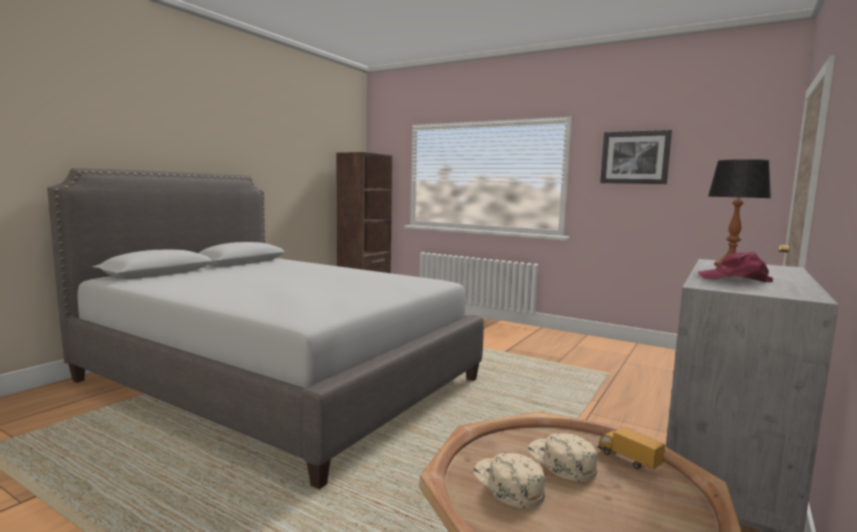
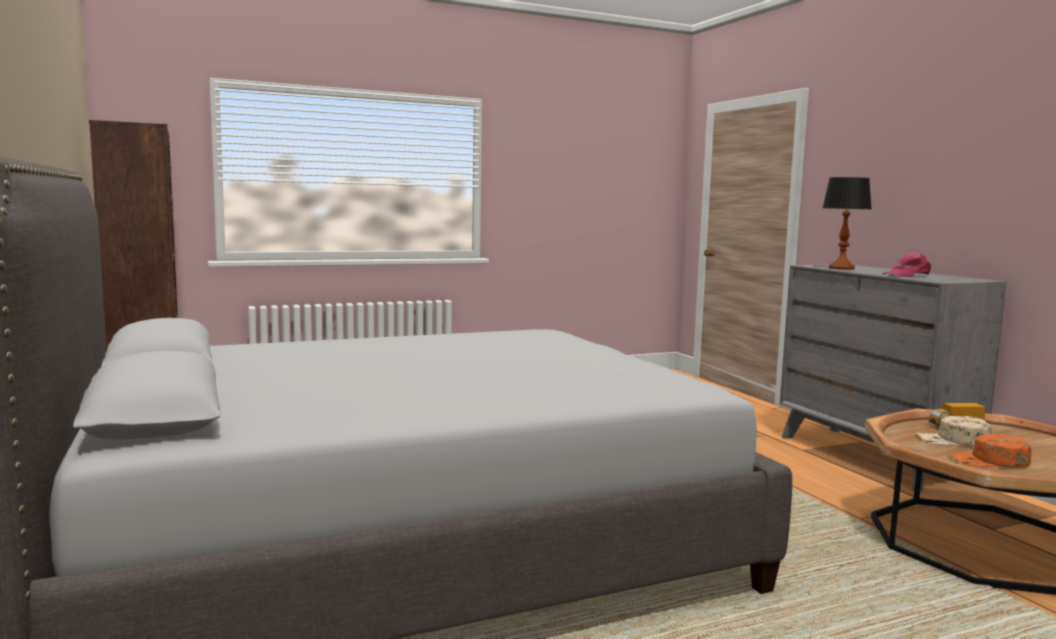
camera: 55 degrees left, 0 degrees up
(507, 484) = (989, 461): beige cap -> orange cap
(635, 157) = (555, 158): picture -> none

